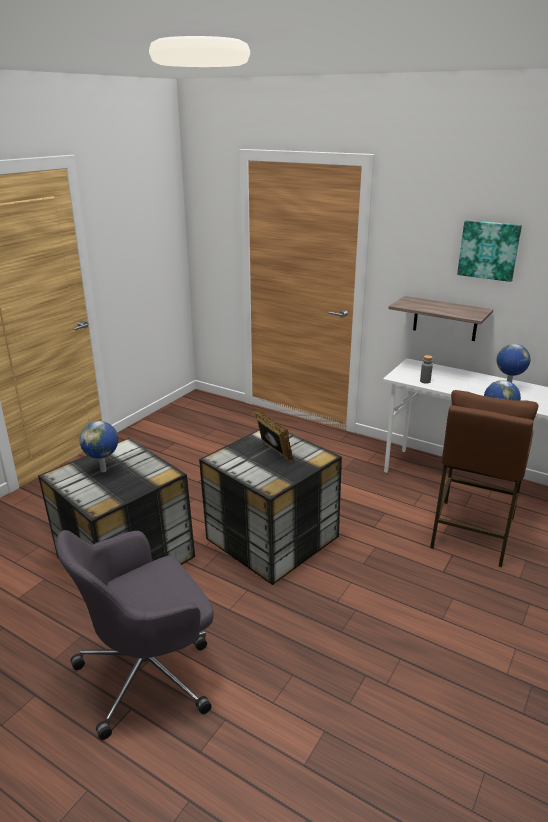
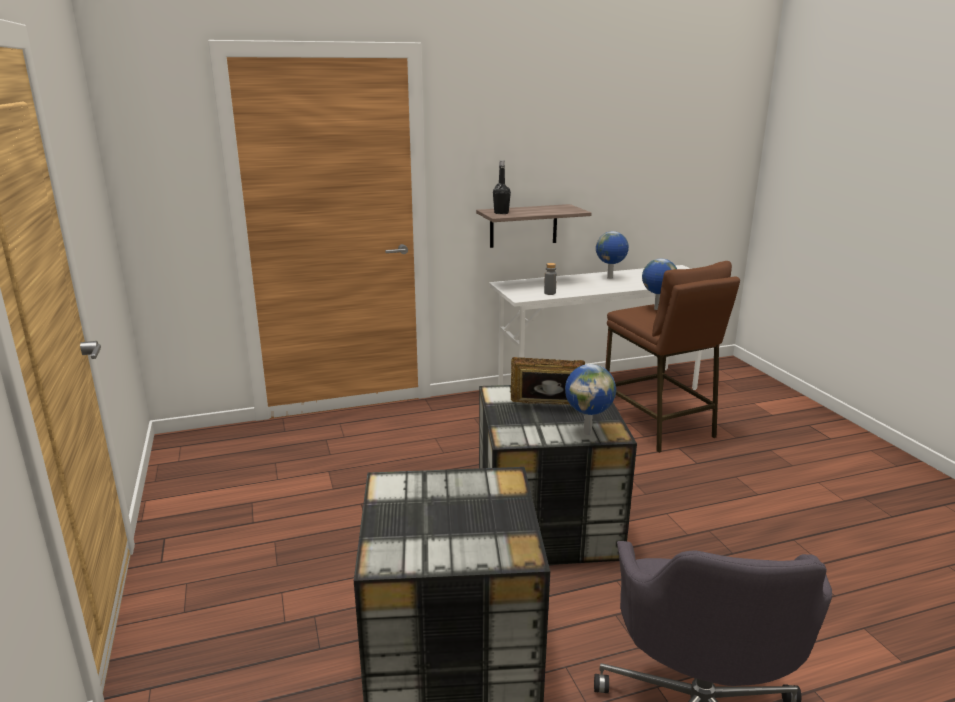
camera: 50 degrees left, 5 degrees down
(104, 470) = (430, 518): globe -> globe (588, 432)
(409, 303) = (501, 213): none -> black bottle
(489, 250) = (560, 142): picture -> none

